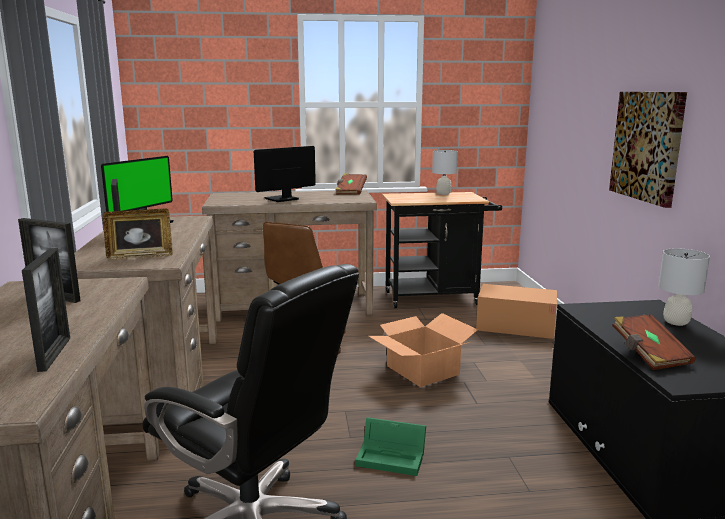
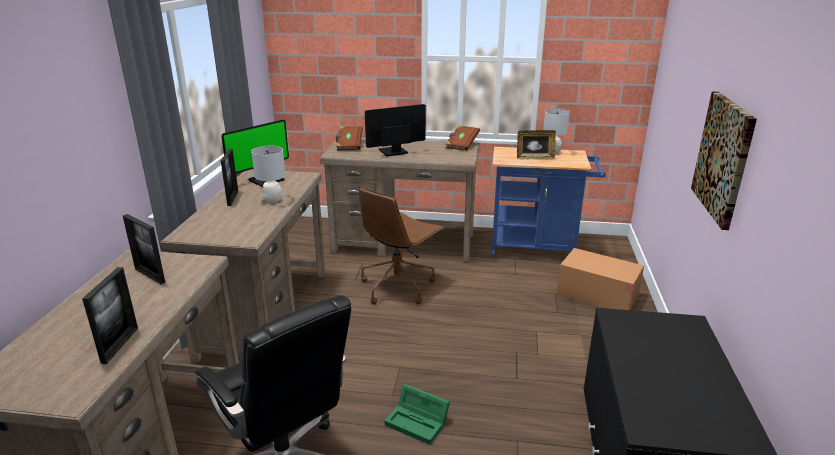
camera: 15 degrees right, 10 degrees up
(140, 256) = (235, 228): picture frame -> picture frame (534, 158)
(422, 370) = (484, 333): cardboard box -> none
(437, 298) = (538, 249): black cart -> blue cart
(649, 355) = (640, 389): brown book -> brown book (349, 145)
(677, 323) = (699, 351): grey table lamp -> grey table lamp (273, 200)

